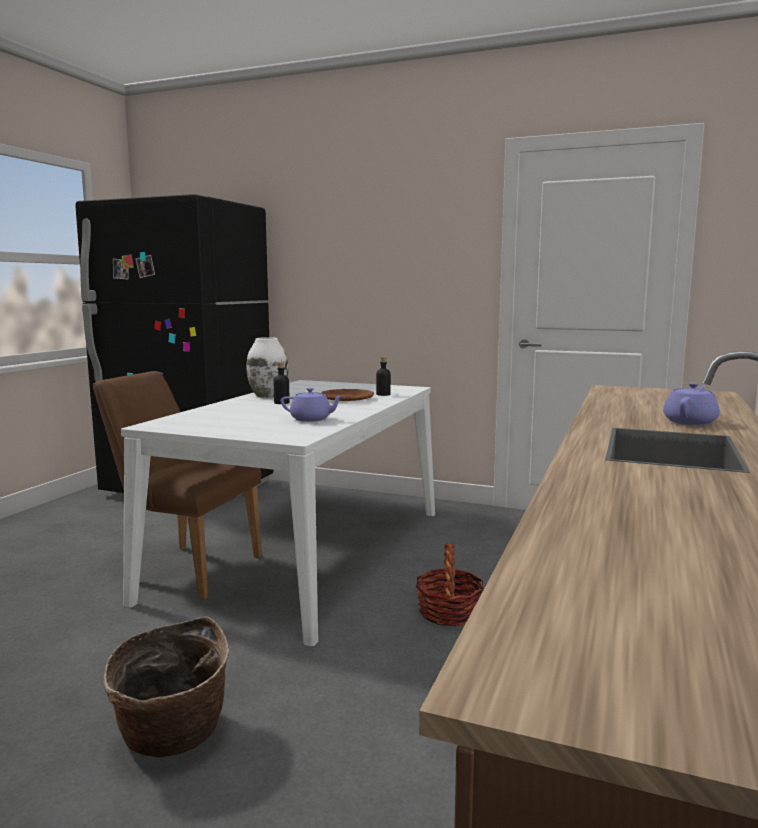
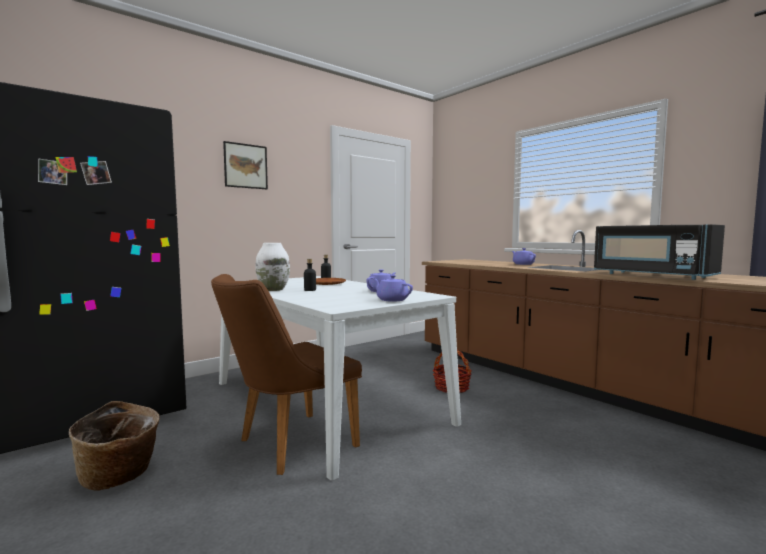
camera: 60 degrees left, 5 degrees down
(172, 737) = (544, 483): basket -> basket (119, 476)
(236, 430) = (391, 300): none -> purple teapot
(368, 228) = (245, 166): none -> picture
(594, 503) = (651, 275): none -> black microwave

